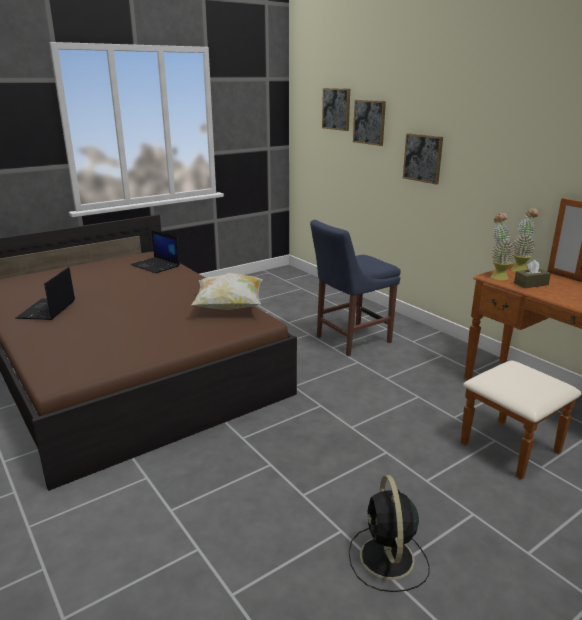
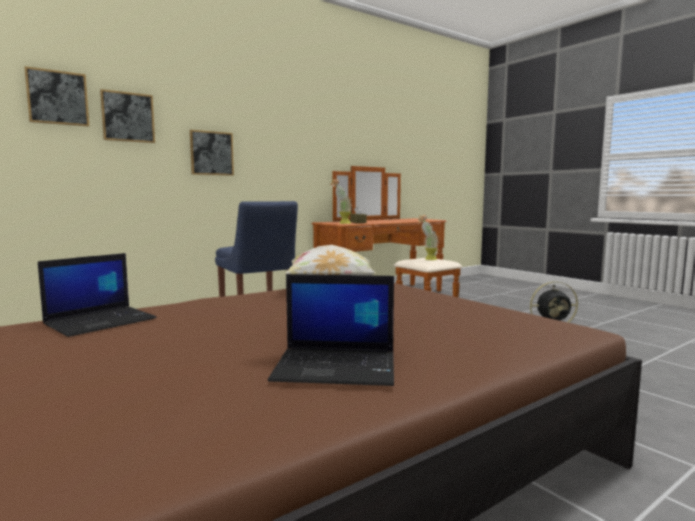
camera: 90 degrees left, 15 degrees down
(520, 269) = (327, 222): potted plant -> potted plant (427, 259)

